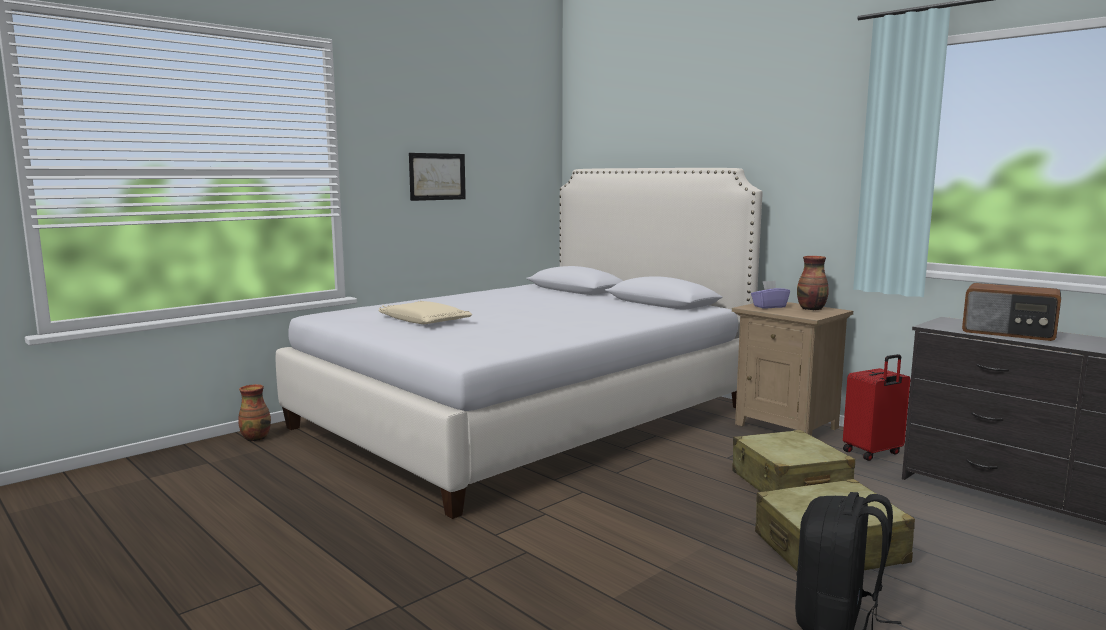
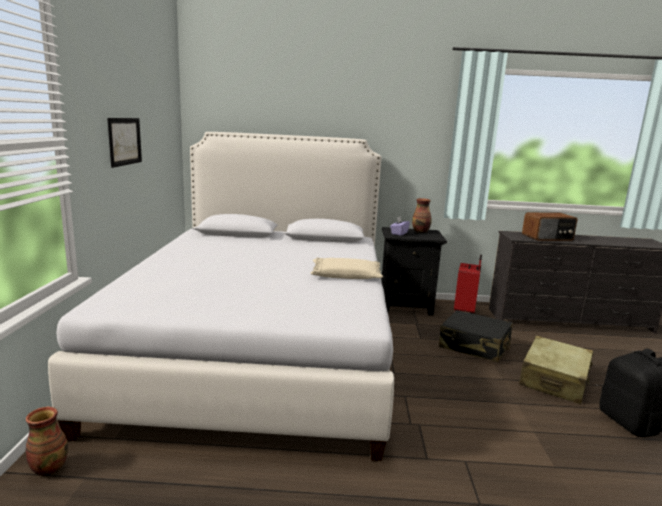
camera: 45 degrees left, 5 degrees up
(424, 319) = (222, 290): beige pillow -> beige pillow (346, 274)
(786, 427) = (406, 306): beige nightstand -> black nightstand
(789, 485) = (474, 346): beige suitcase -> black suitcase

